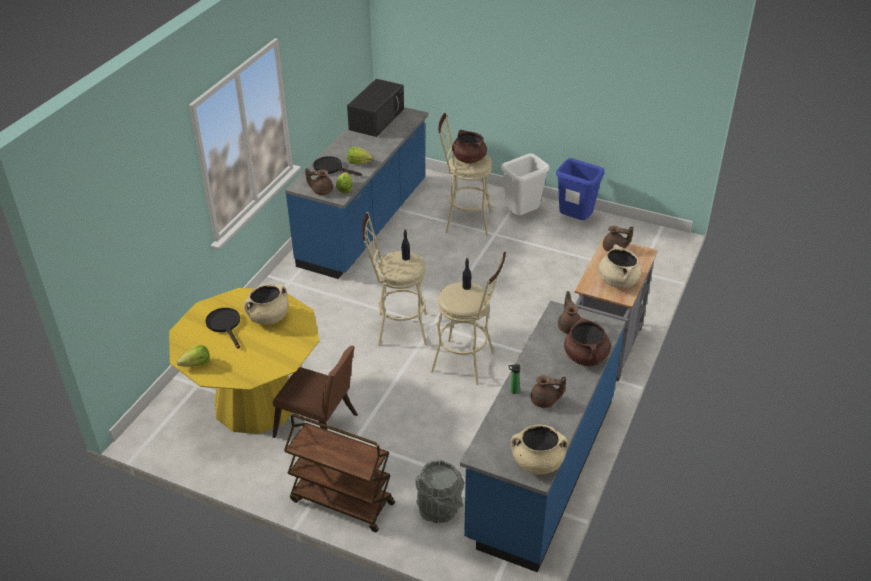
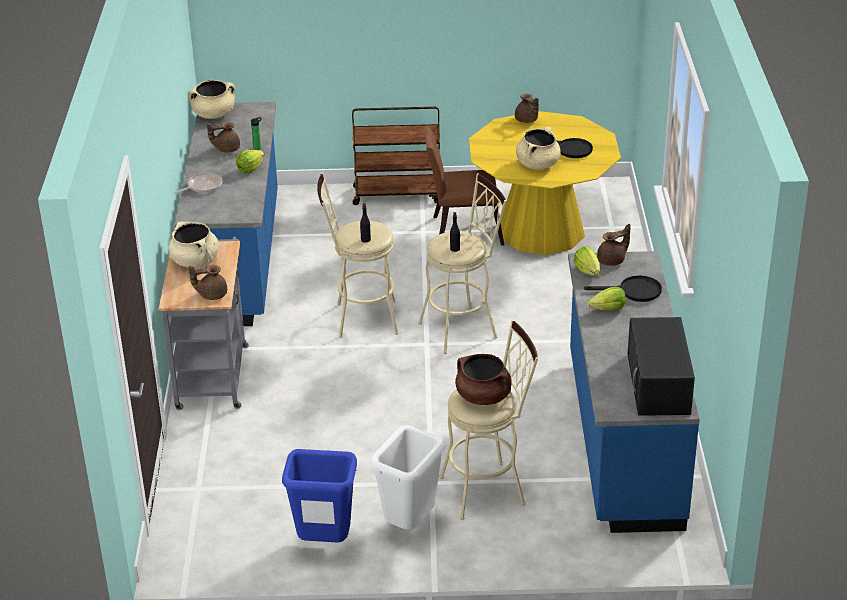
camera: 155 degrees right, 5 degrees down
(196, 364) = (558, 120): lettuce -> lettuce (250, 169)
(439, 508) = (313, 212): grey bucket -> none
(569, 326) = (230, 205): brown teapot -> brown teapot (527, 120)
(586, 357) = (203, 186): brown cooking pot -> frying pan

